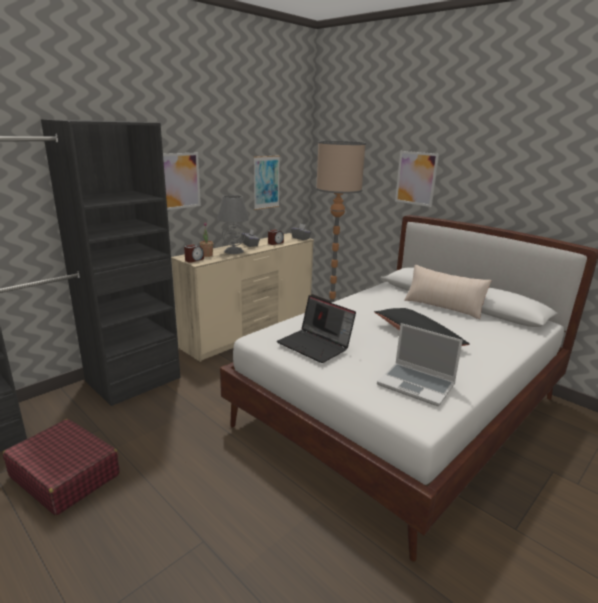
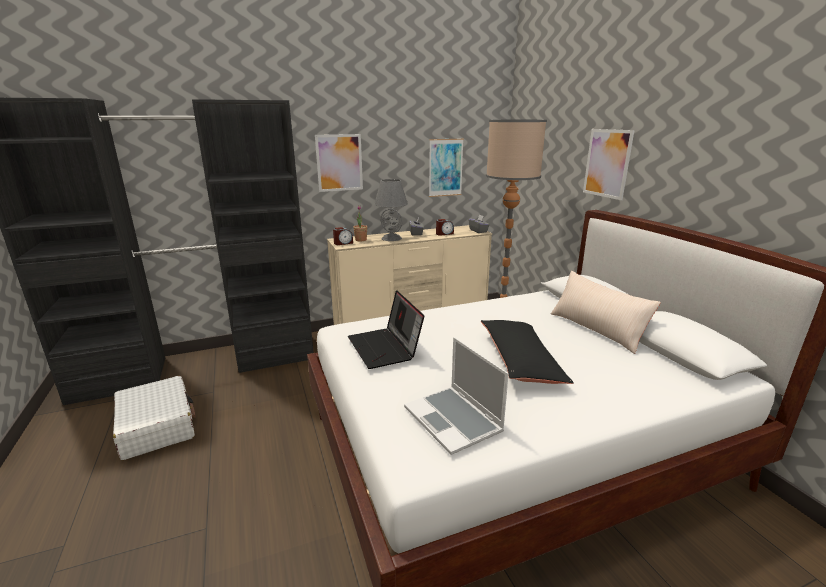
camera: 25 degrees right, 0 degrees up
(65, 475) = (157, 426): red suitcase -> white suitcase

